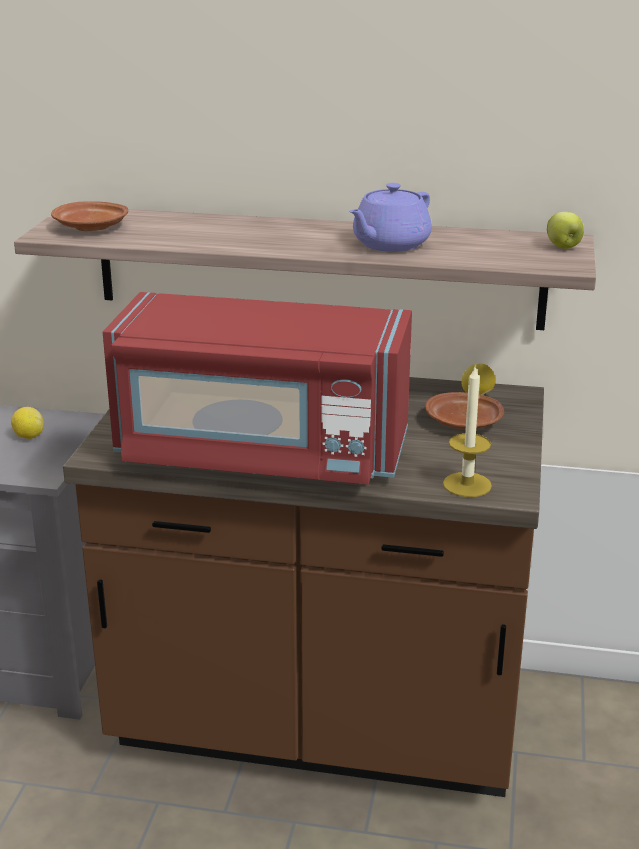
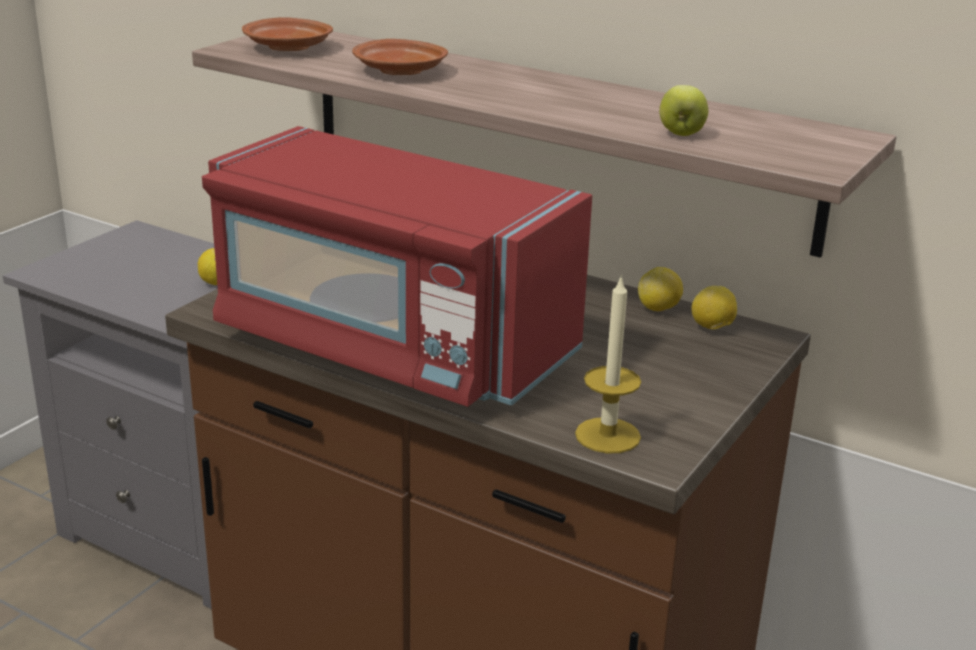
camera: 20 degrees right, 0 degrees up
(389, 244) = (607, 110): purple teapot -> none
(431, 389) = (659, 309): none -> lemon
(464, 423) = (667, 358): brown plate -> brown plate (400, 71)
(563, 247) = (836, 144): apple -> apple (681, 134)

